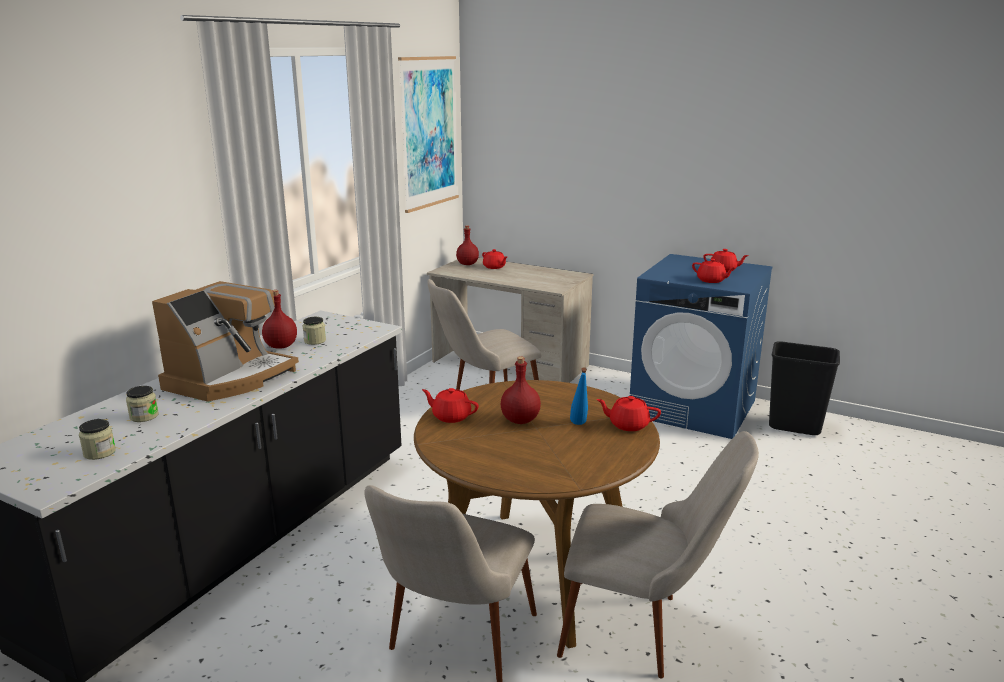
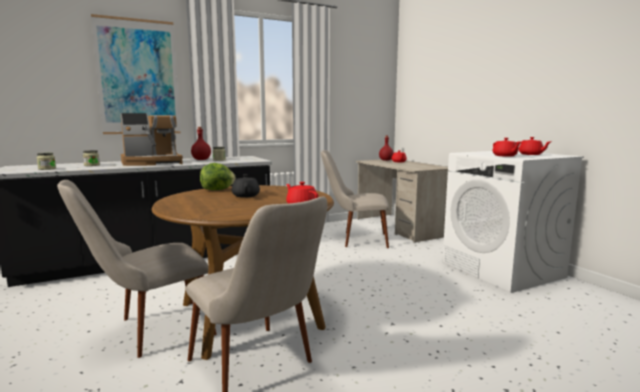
camera: 35 degrees right, 10 degrees down
(429, 133) = (365, 77): picture -> picture (138, 77)
(451, 416) = (218, 190): red teapot -> lettuce
(519, 420) = (246, 195): red bottle -> black teapot
(579, 425) = (271, 202): blue bottle -> none
(693, 408) = (502, 270): blue washing machine -> white washing machine
(795, 426) = (586, 300): black trash can -> none

